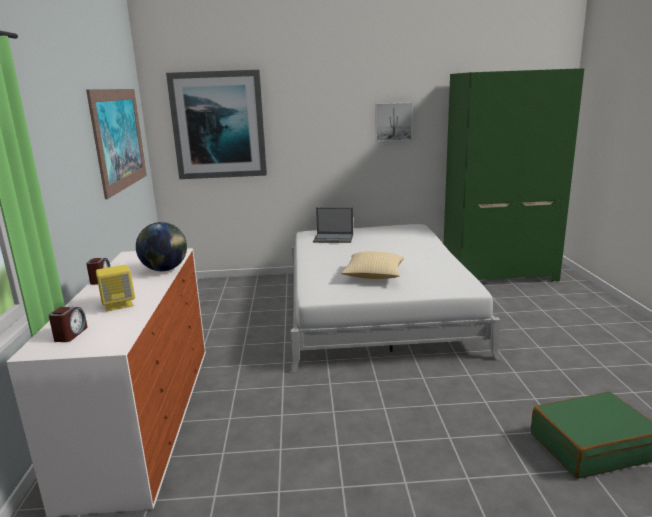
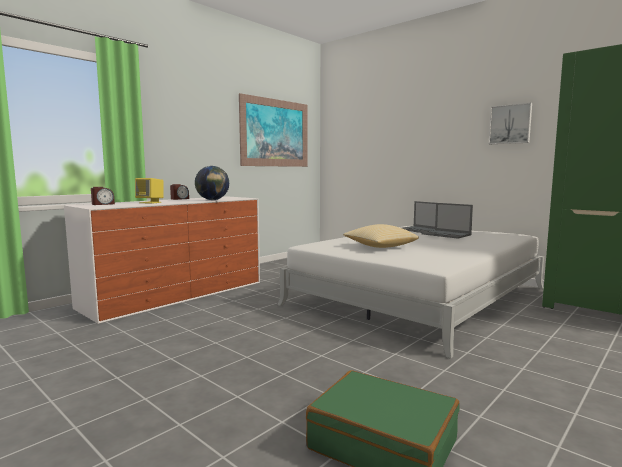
camera: 45 degrees right, 10 degrees down
(219, 125) = (363, 132): picture -> none
(376, 241) = (446, 234): none -> laptop

